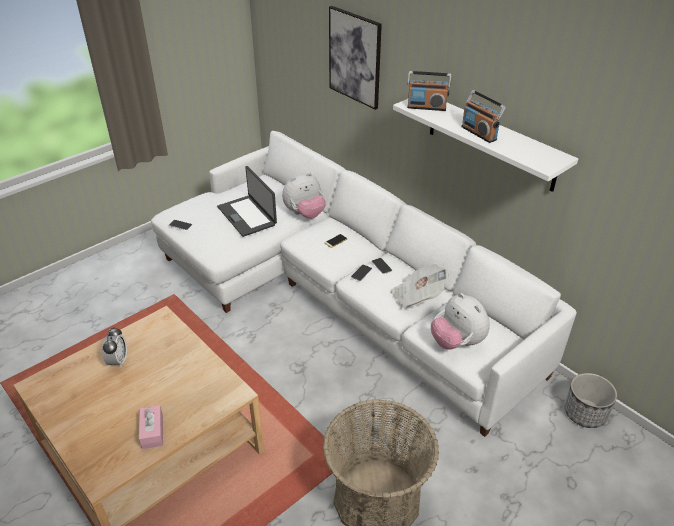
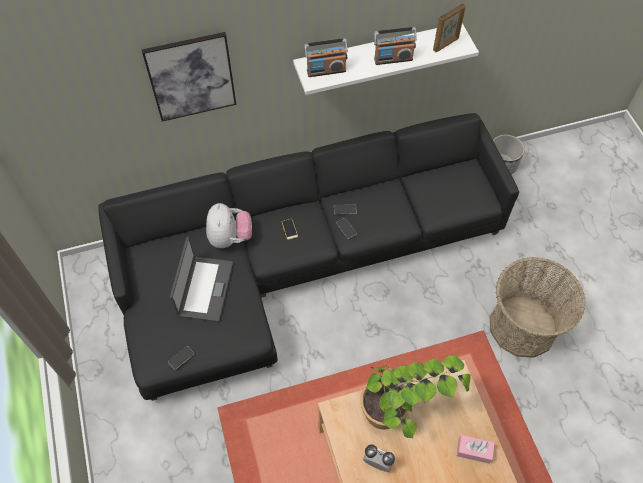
camera: 65 degrees left, 20 degrees up
(178, 364) = (403, 411): none -> potted plant
(247, 216) = (204, 289): laptop -> laptop turned 75 degrees counterclockwise
(337, 292) = (293, 262): white sofa -> black sofa
(417, 296) = (397, 202): newspaper -> none
(426, 107) = (326, 70): radio -> radio turned 45 degrees clockwise
(457, 342) = (460, 201): plush toy -> none
(534, 155) = (446, 44): none -> picture frame

